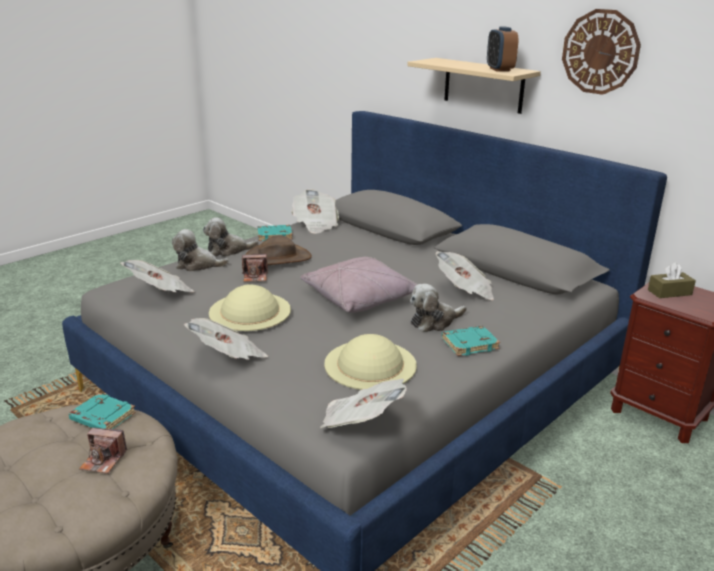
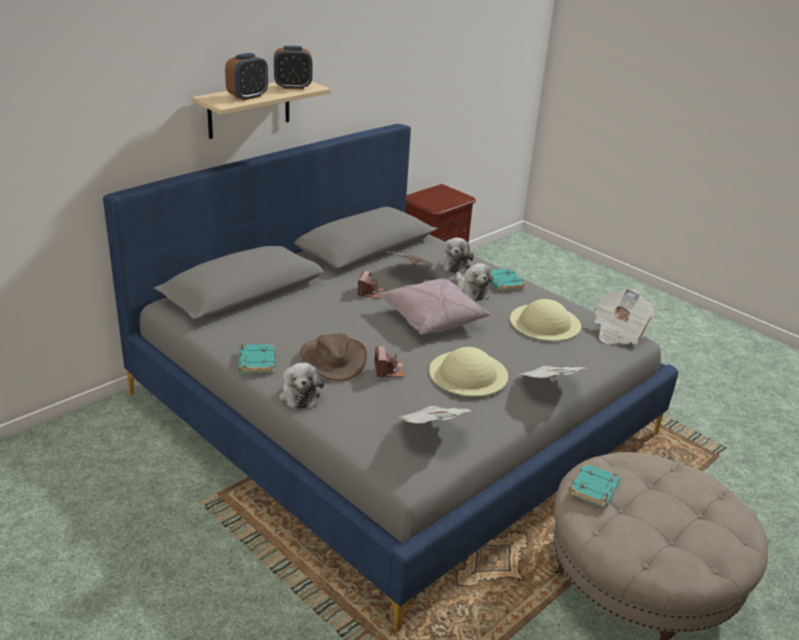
camera: 90 degrees left, 5 degrees up
(103, 460) = (650, 479): camera -> camera (370, 292)
(197, 265) = (345, 413): plush toy -> plush toy (455, 264)
(315, 224) = (224, 334): newspaper -> none
(451, 63) = (247, 96): none -> alarm clock
(600, 52) = (343, 48): wall clock -> none
(669, 292) = (430, 200): brown tissue box -> none

